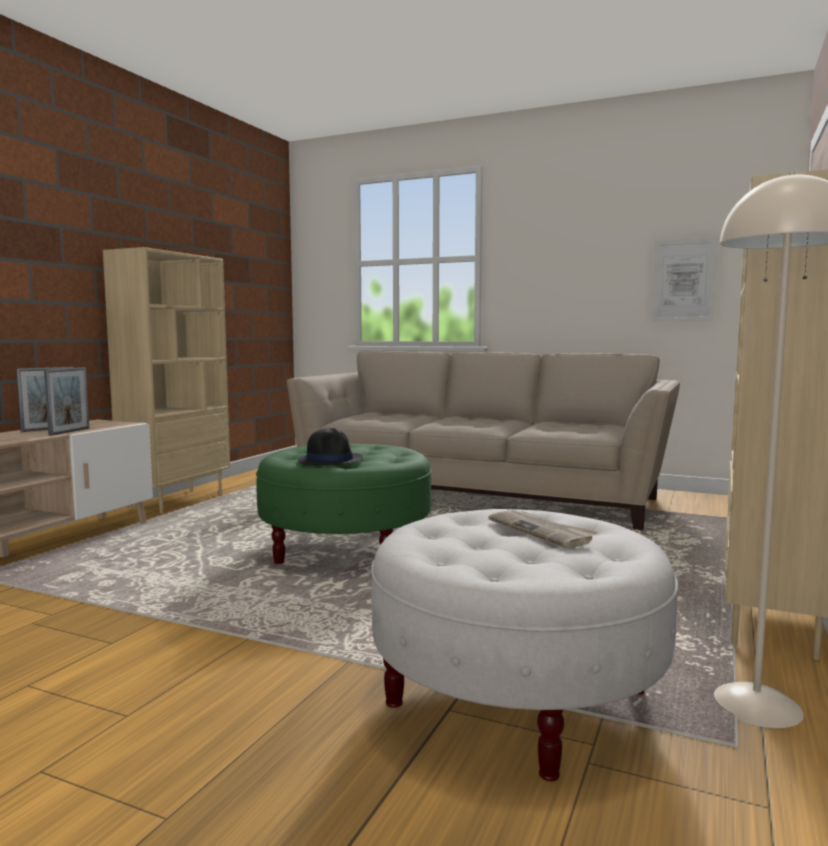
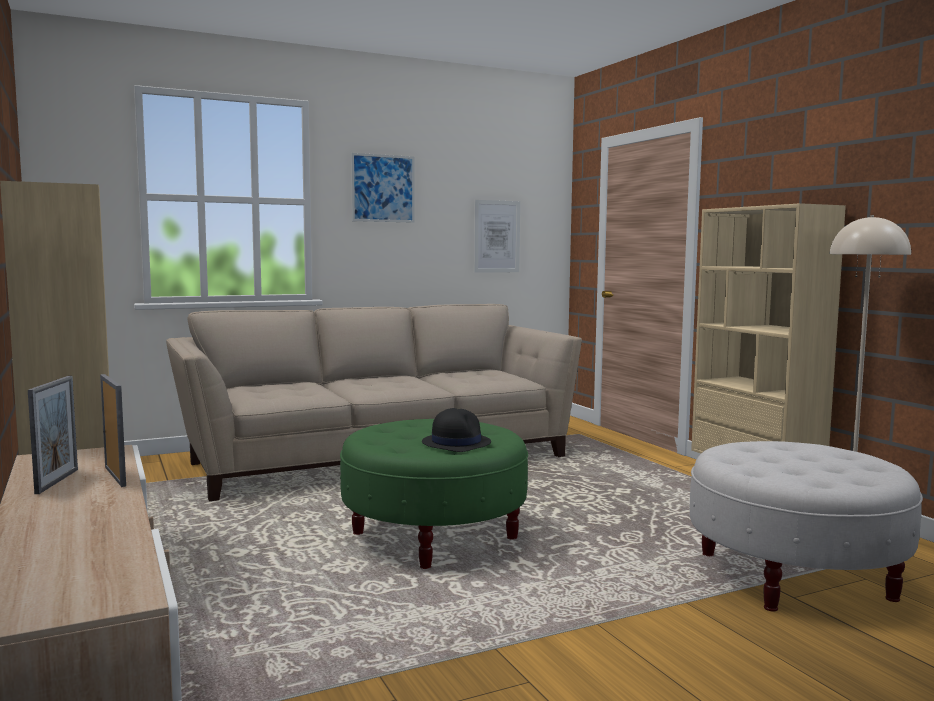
camera: 50 degrees left, 0 degrees up
(541, 531) = (786, 454): newspaper -> none
(550, 238) = (383, 188): none -> picture

